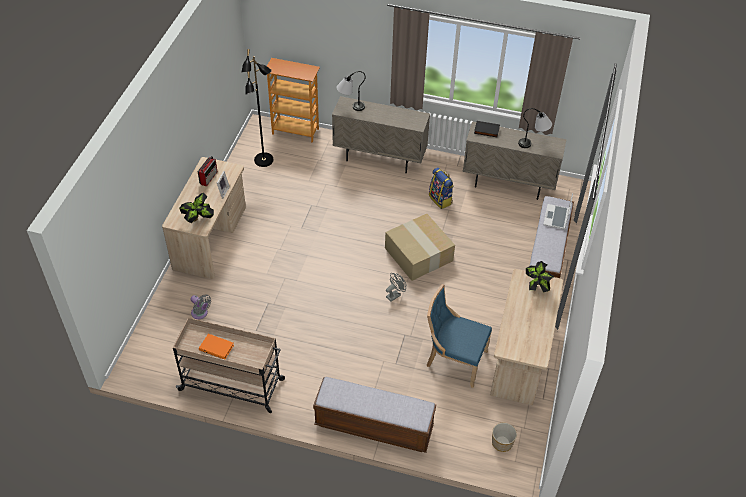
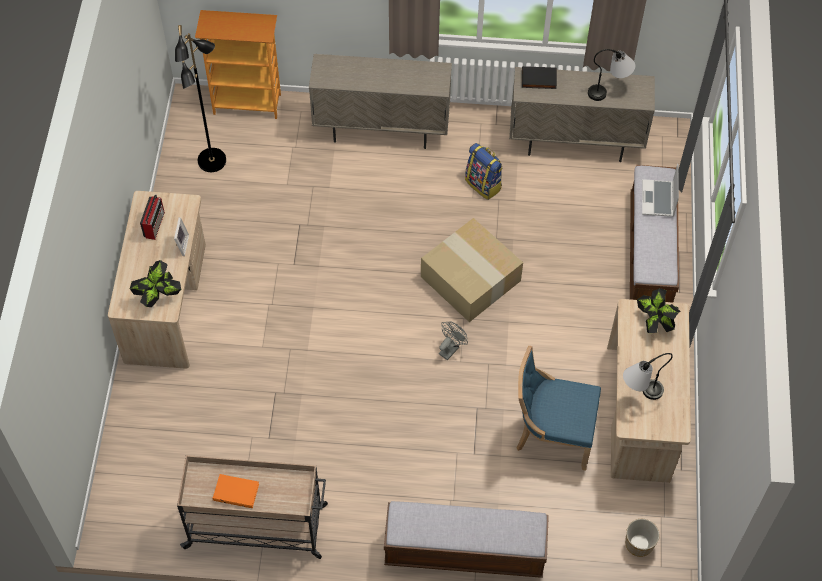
camera: 10 degrees left, 10 degrees up
(200, 313) = (184, 426): grey fan -> none
(350, 107) = (333, 71): table lamp -> table lamp (639, 394)

